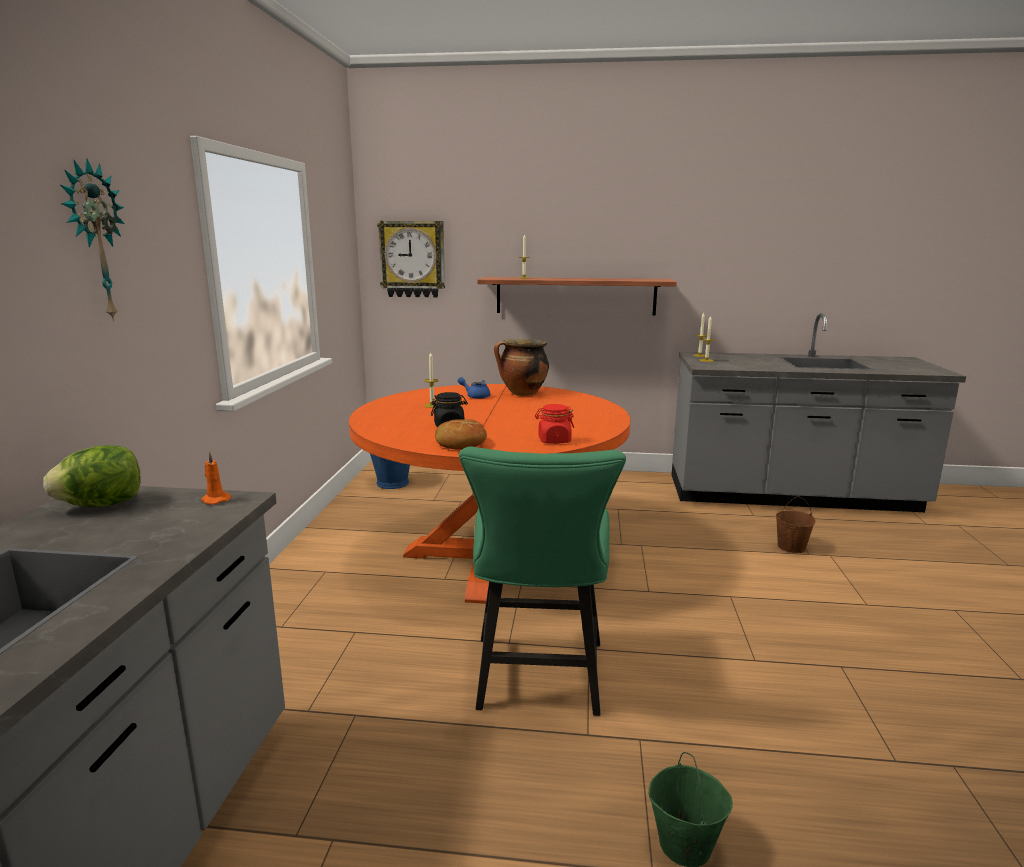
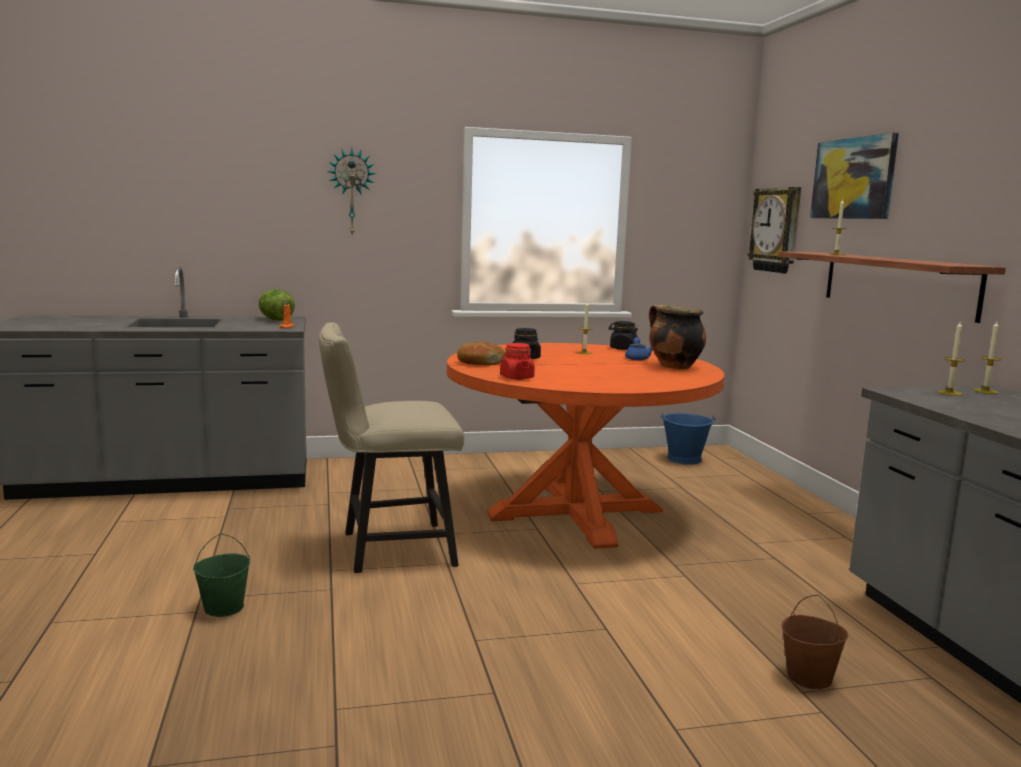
camera: 70 degrees right, 5 degrees down
(420, 393) = (622, 348): none -> black jar
(513, 216) = (853, 178): none -> picture
(538, 681) = (388, 549): green chair -> beige chair

